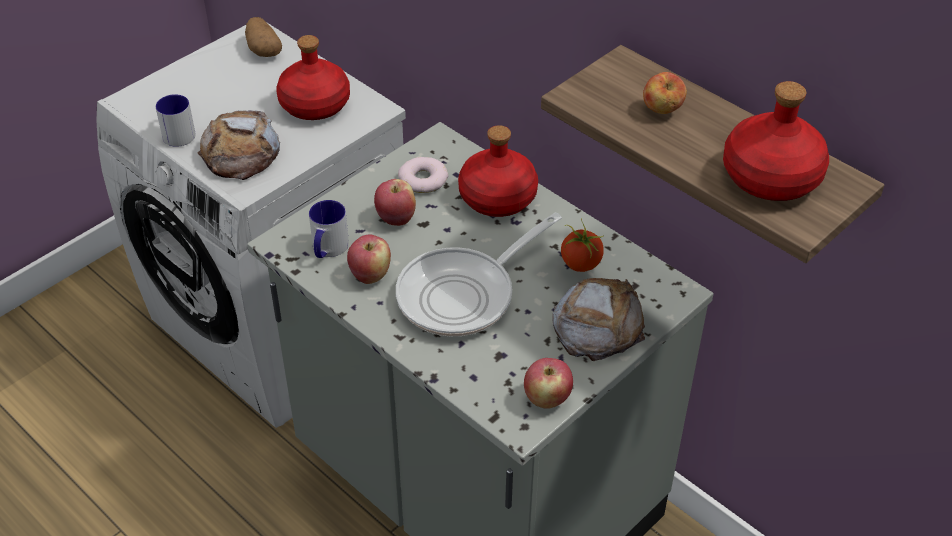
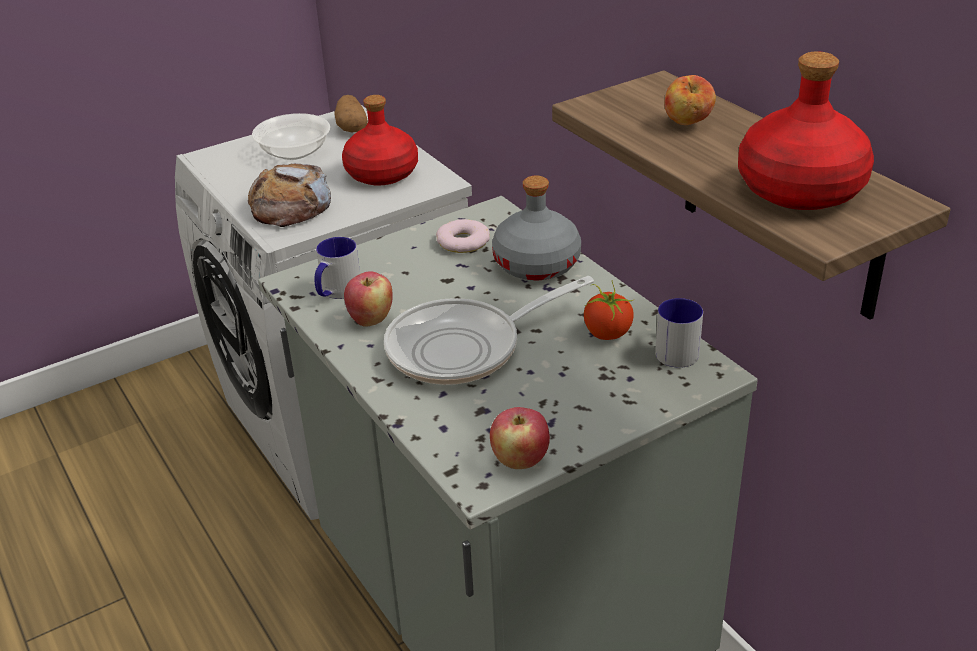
camera: 15 degrees right, 10 degrees down
(177, 132) = (237, 184): mug -> mug (673, 349)
(217, 86) = (294, 152): none -> bowl
(396, 218) = (420, 272): apple -> none
(498, 197) = (537, 264): red bottle -> grey bottle
(598, 324) = (607, 394): bread -> none

